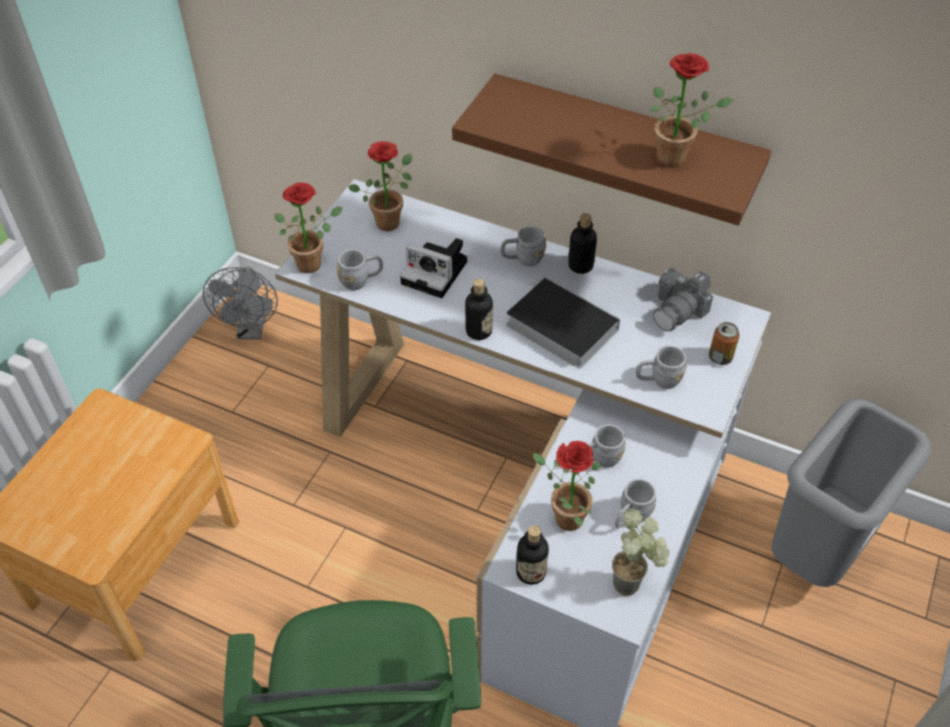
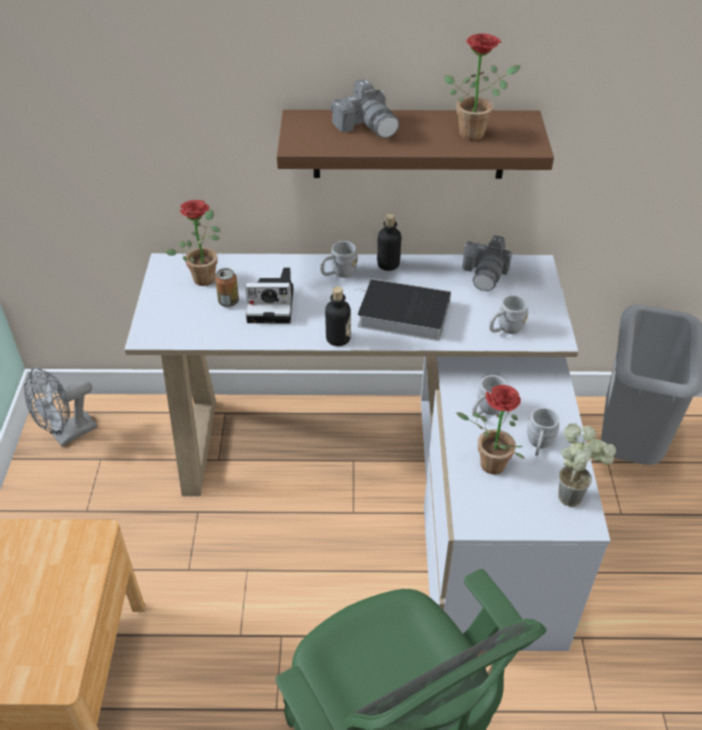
camera: 25 degrees left, 5 degrees down
(251, 330) = (68, 435): grey fan -> grey fan turned 75 degrees clockwise
(313, 262) = (156, 329): potted plant -> none
(361, 280) = (209, 331): grey mug -> none
(531, 572) = (489, 518): bottle -> none
(567, 117) = (367, 125): none -> camera
(720, 357) = (539, 298): can -> can (228, 302)

